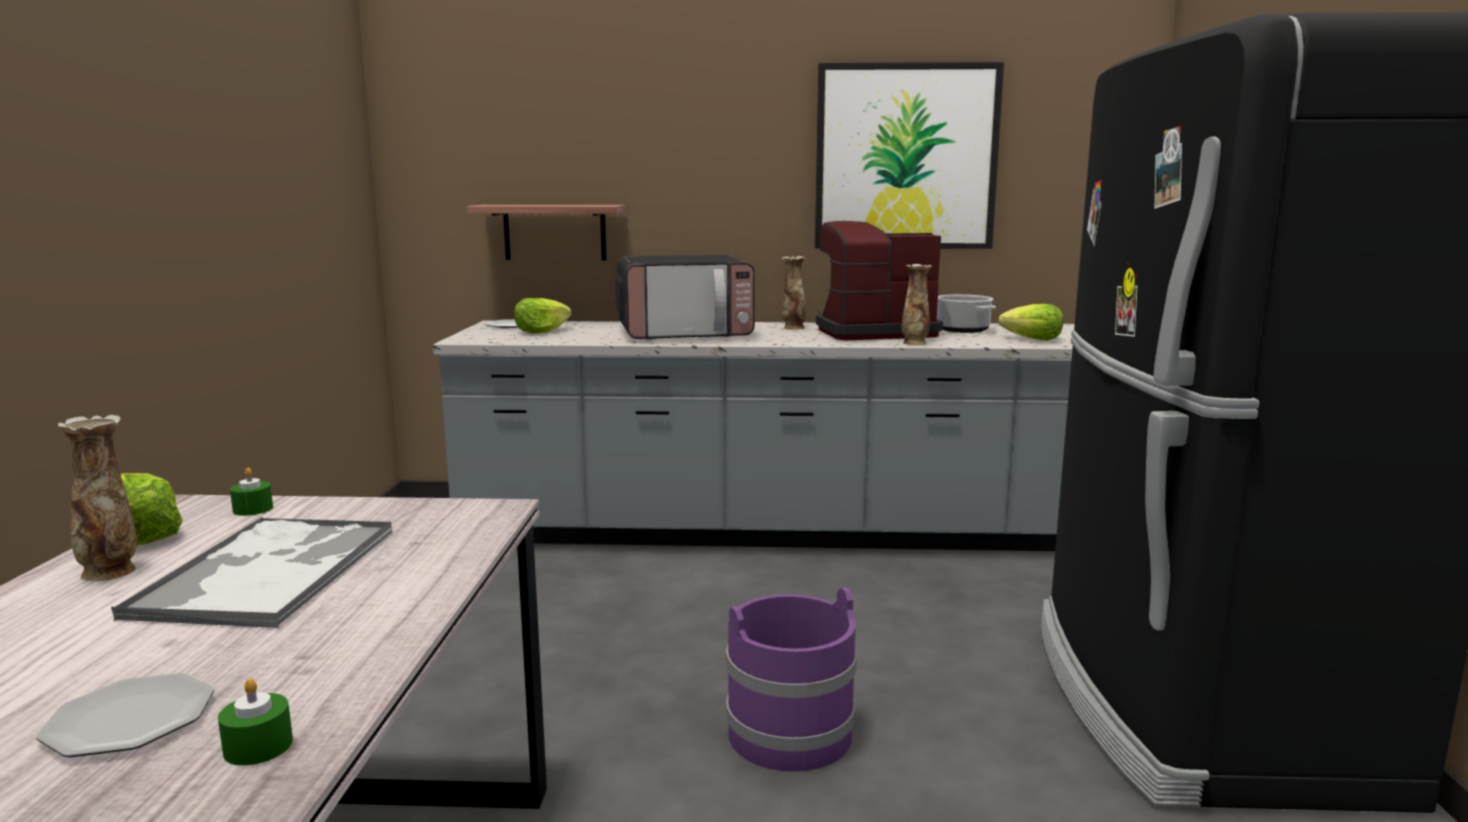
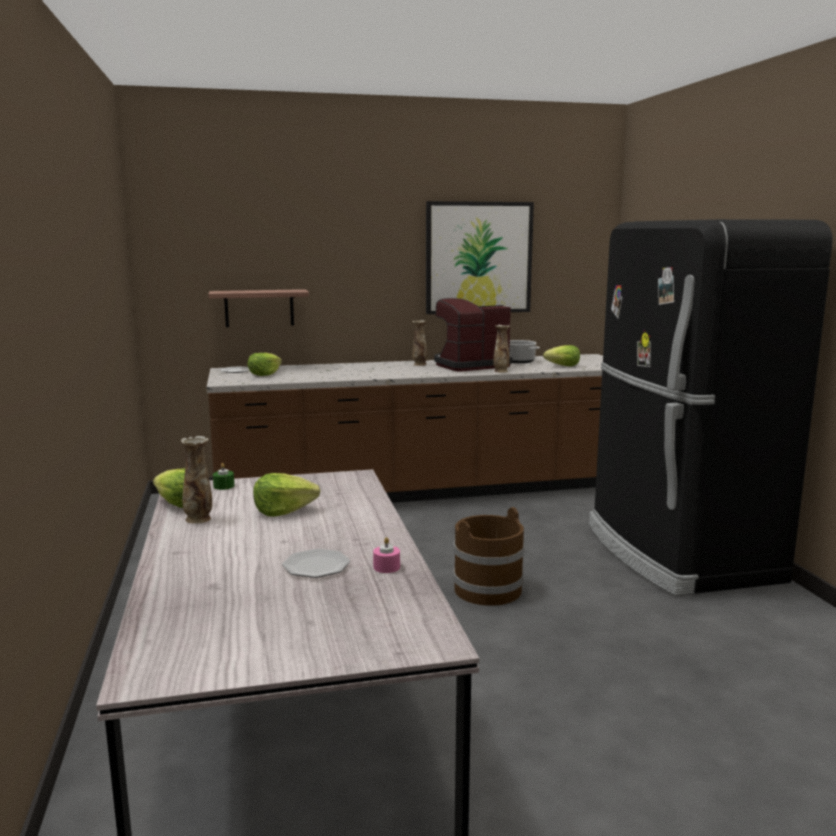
camera: 15 degrees left, 0 degrees up
(258, 746) = (386, 567): green candle -> pink candle
(270, 571) = (283, 511): tray -> lettuce
(685, 333) = (358, 371): microwave -> none
(790, 733) = (488, 589): purple bucket -> brown bucket
(792, 530) = (424, 490): grey counter -> brown counter

